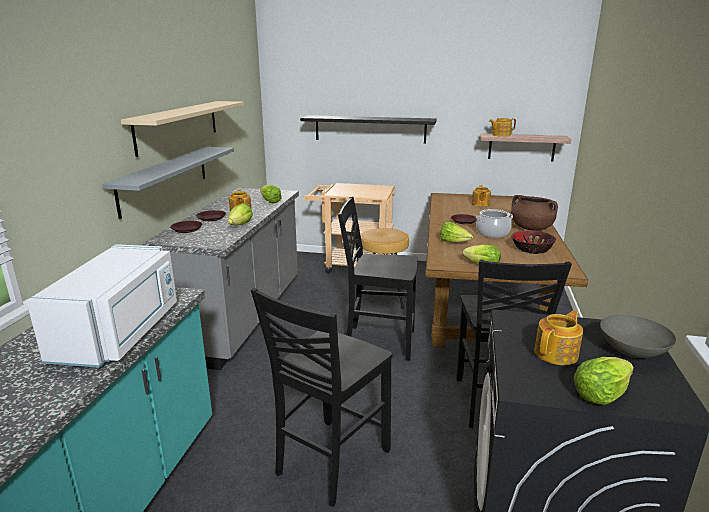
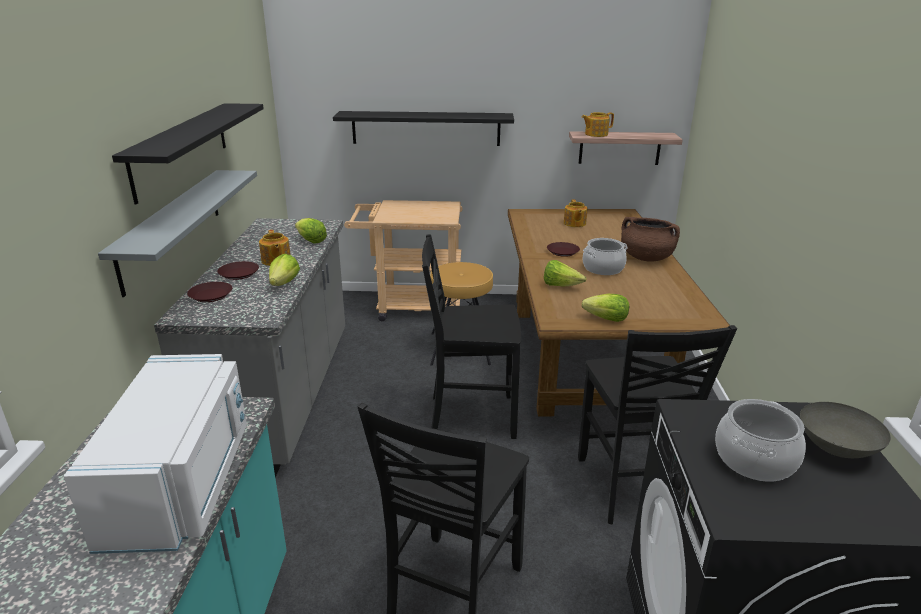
camera: 10 degrees left, 5 degrees up
(178, 126) = (181, 148): beige shelf -> black shelf
(531, 249) = (656, 290): bowl -> none
(557, 353) = (755, 460): teapot -> cooking pot
(600, 395) = (823, 517): lettuce -> none

